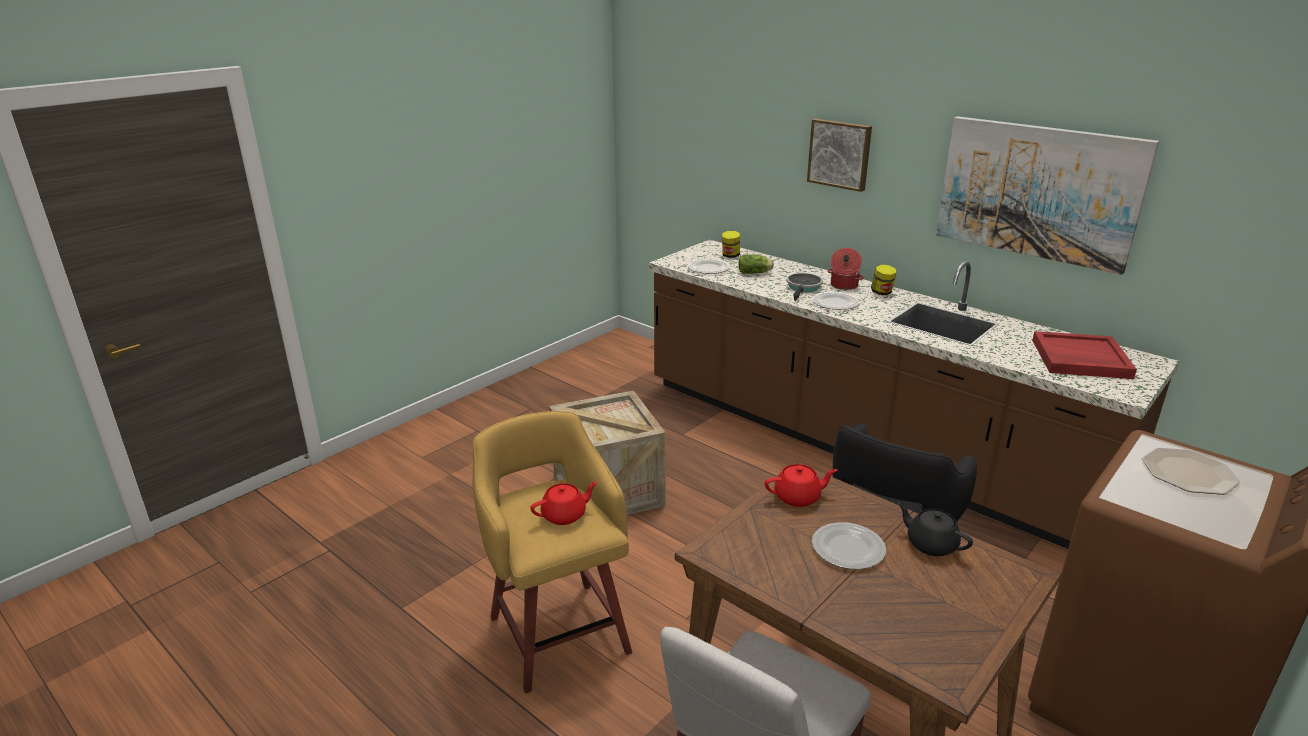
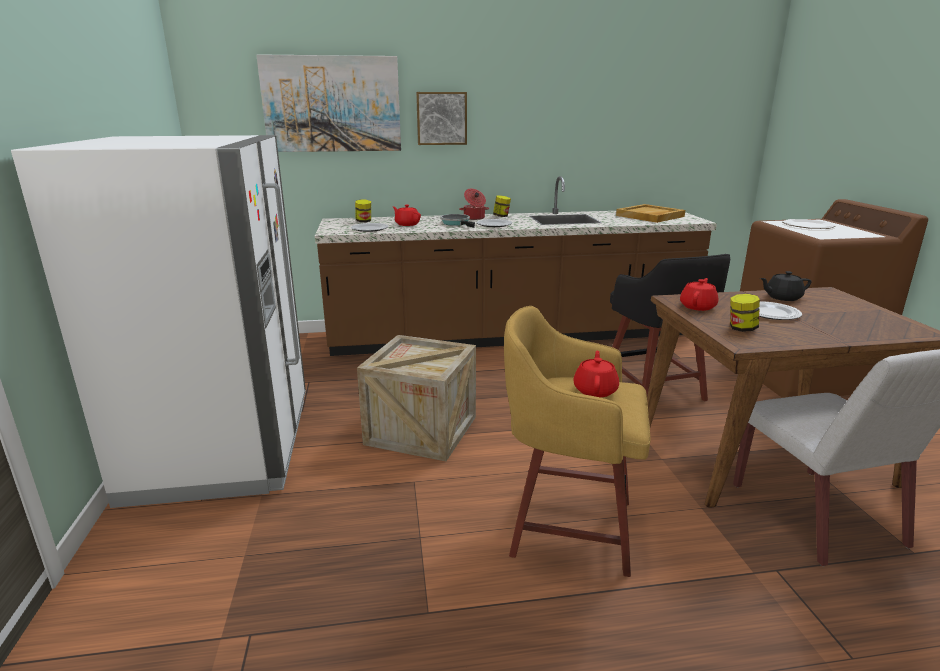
camera: 50 degrees left, 5 degrees down
(483, 427) = (224, 448): none -> white fridge
(755, 273) = (407, 224): lettuce -> red teapot
(759, 540) = (741, 329): none -> jar
(1038, 191) = (588, 121): picture -> picture (332, 104)
(1080, 359) = (650, 216): red tray -> beige tray

